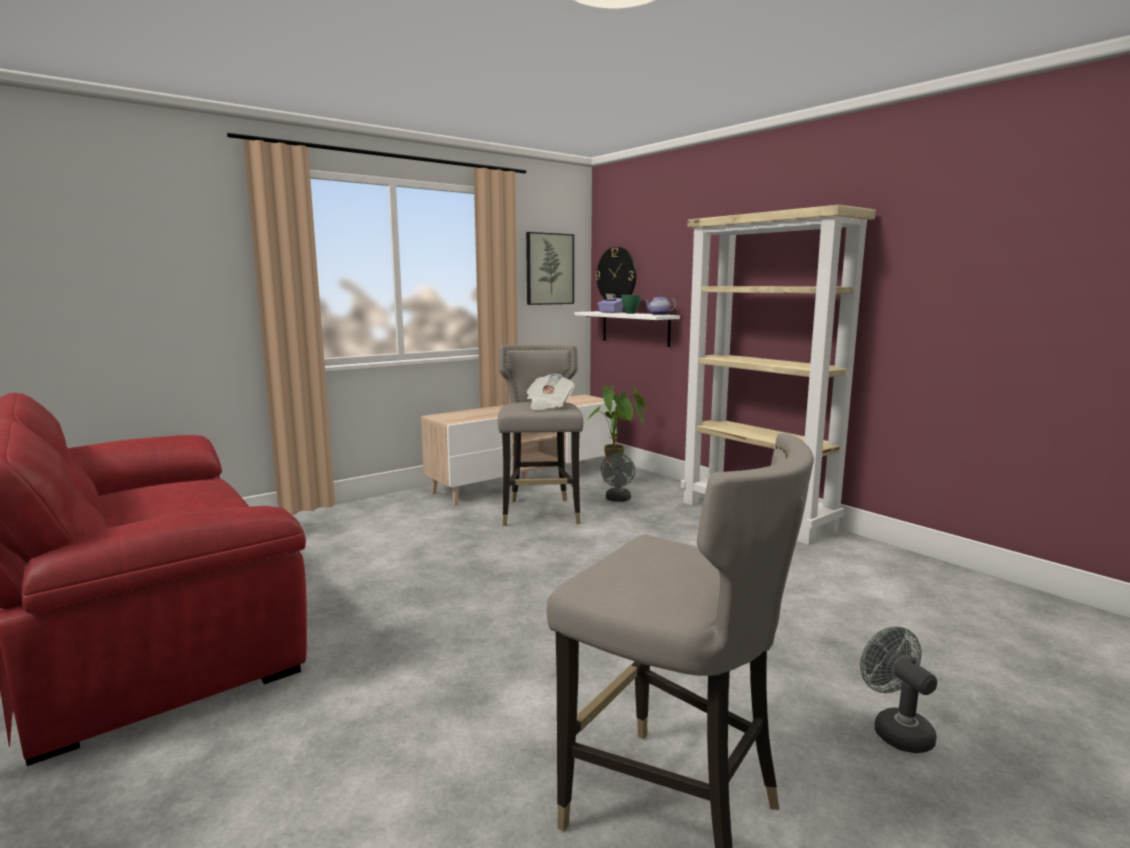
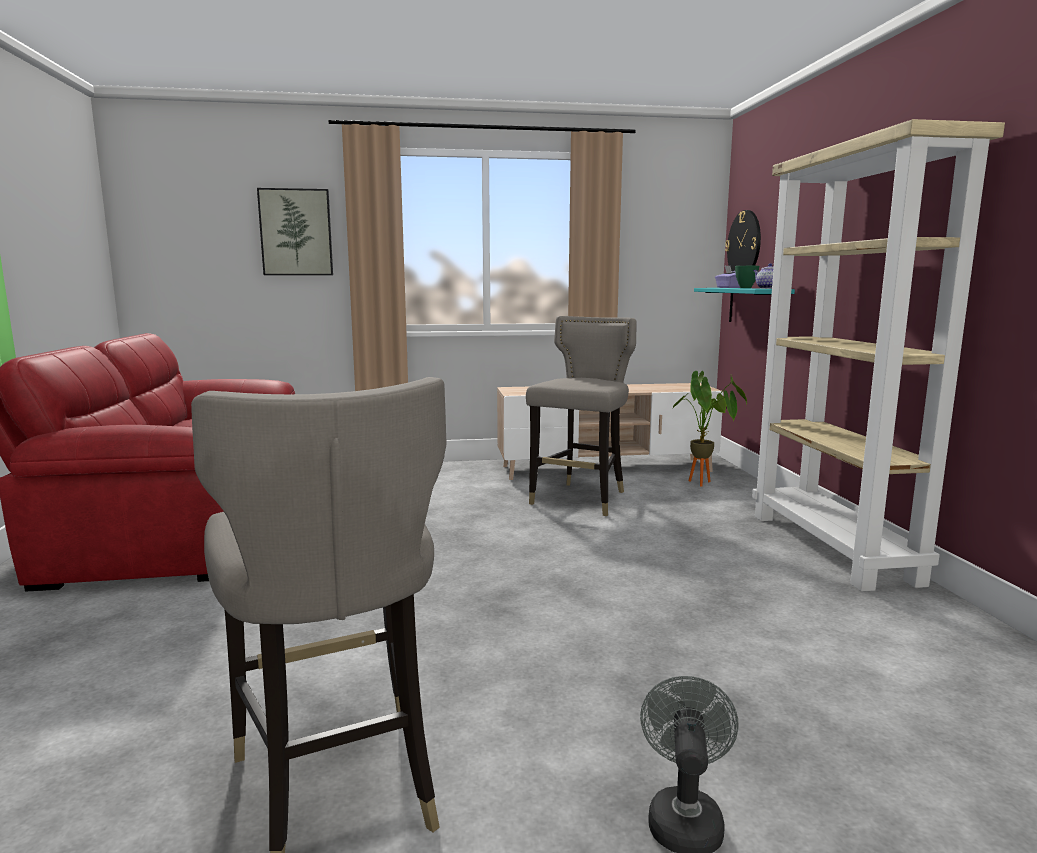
camera: 30 degrees right, 0 degrees up
(548, 405) = (588, 382): newspaper -> none
(549, 269) = (667, 239): picture -> picture (296, 232)
(618, 500) = (680, 501): grey fan -> none
(635, 328) = (756, 306): white shelf -> turquoise shelf

